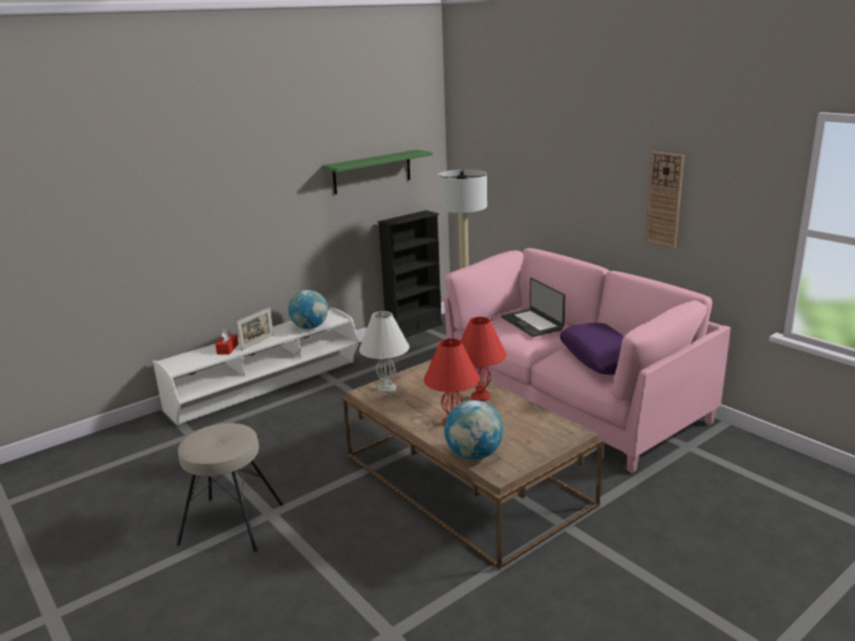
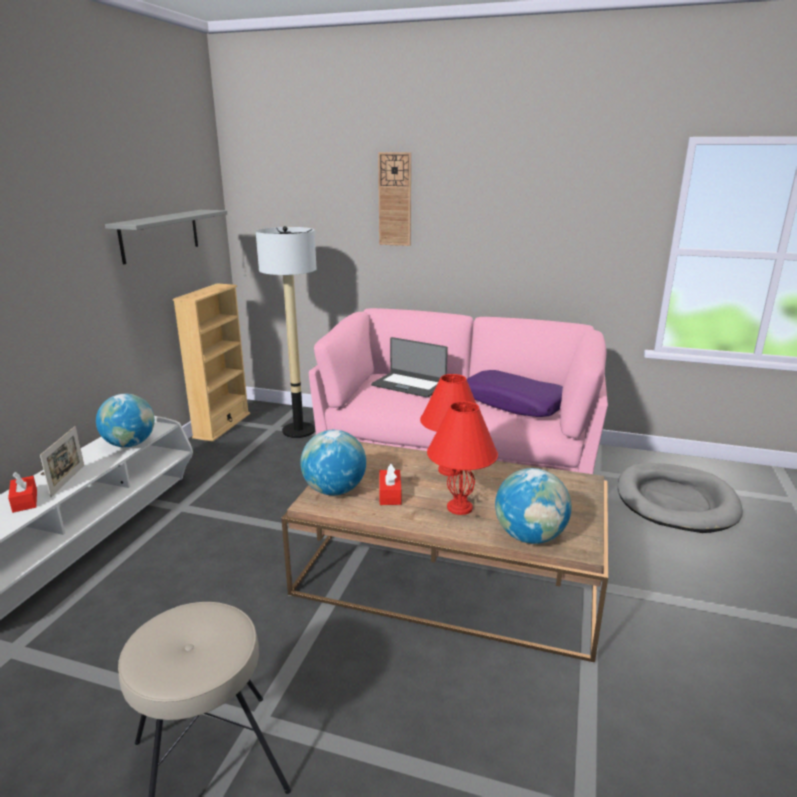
camera: 35 degrees left, 0 degrees up
(372, 171) = (160, 235): green shelf -> grey shelf
(387, 388) = (334, 490): white table lamp -> globe
(414, 329) = (222, 425): black bookcase -> beige bookcase
(418, 401) = (390, 494): none -> red tissue box
(664, 199) = (525, 238): wall clock -> wall clock (395, 199)
(738, 494) = (675, 501): none -> grey dog bed

